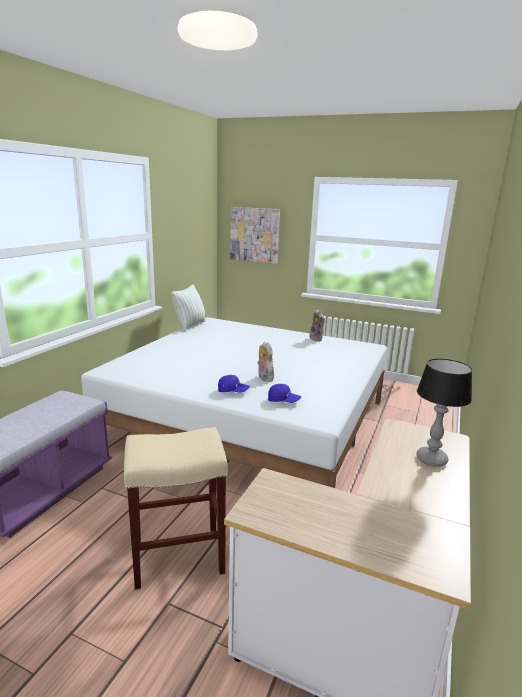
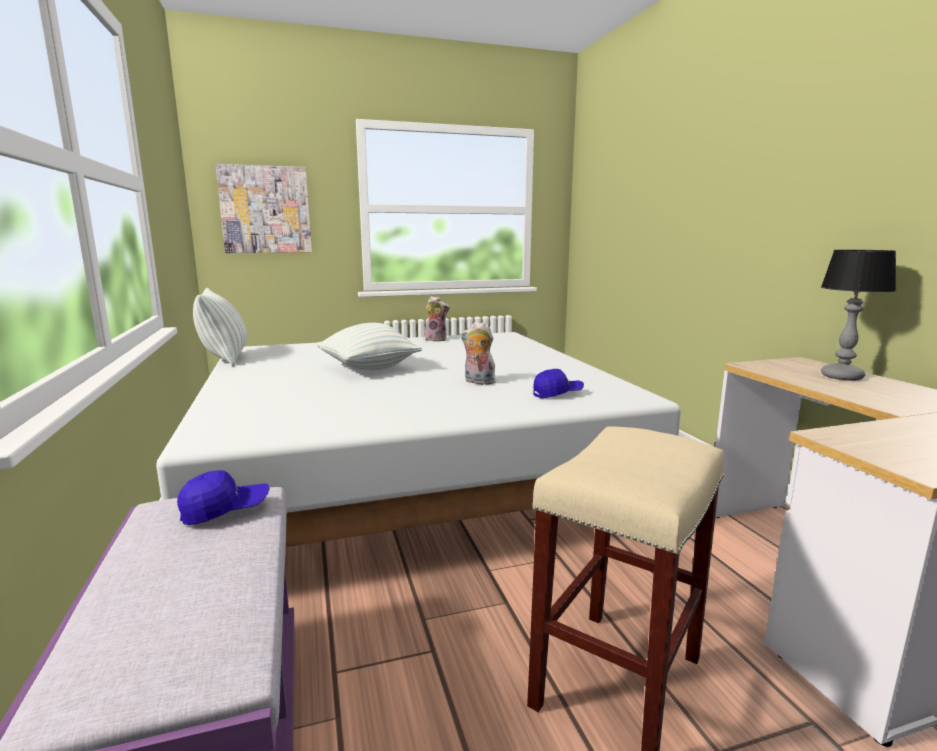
camera: 40 degrees left, 5 degrees down
(233, 391) = (478, 403): blue cap -> blue cap (225, 510)
(234, 351) = (369, 369): none -> pillow

